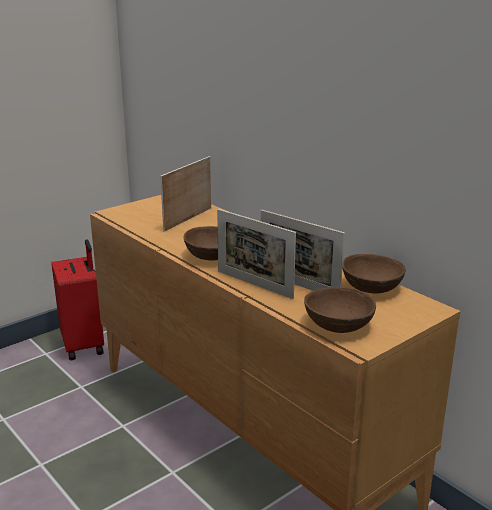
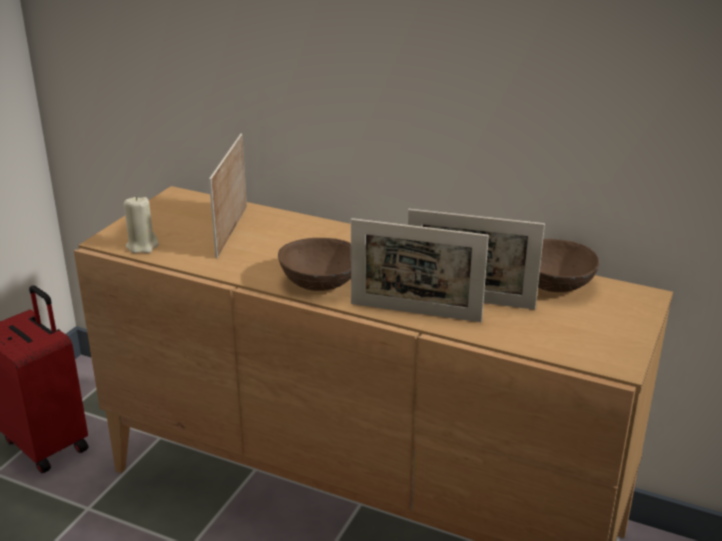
camera: 25 degrees left, 5 degrees up
(128, 218) = (142, 246): none -> beige candle
(338, 325) = (567, 345): brown bowl -> none

